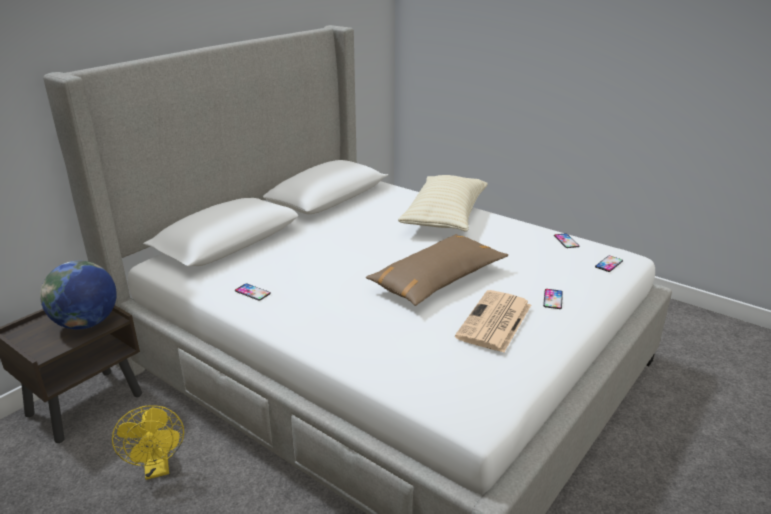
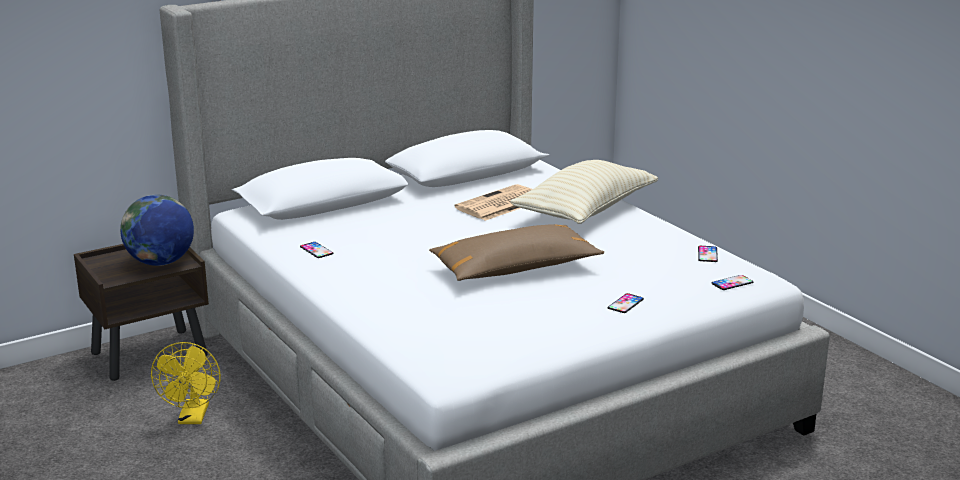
camera: 20 degrees right, 5 degrees down
(494, 322) = (536, 311): newspaper -> newspaper (500, 204)

